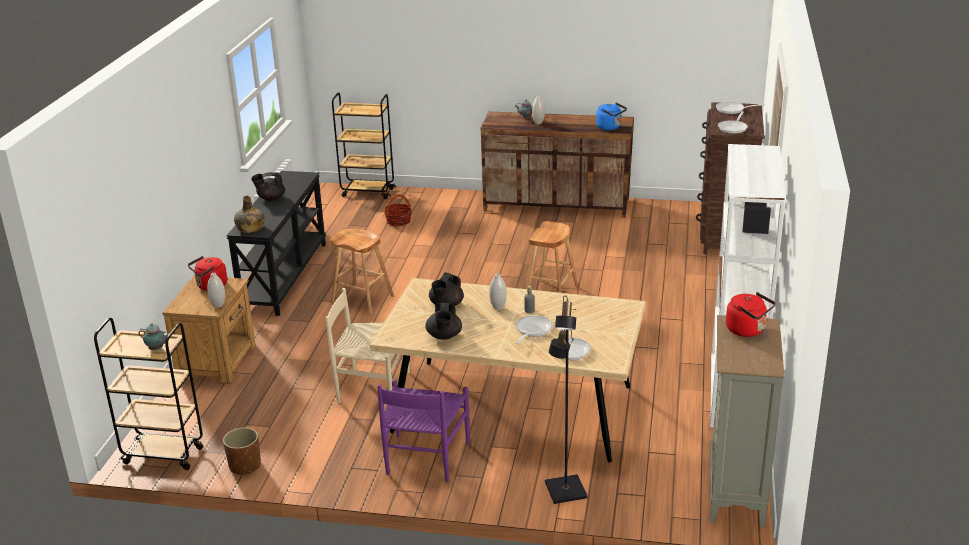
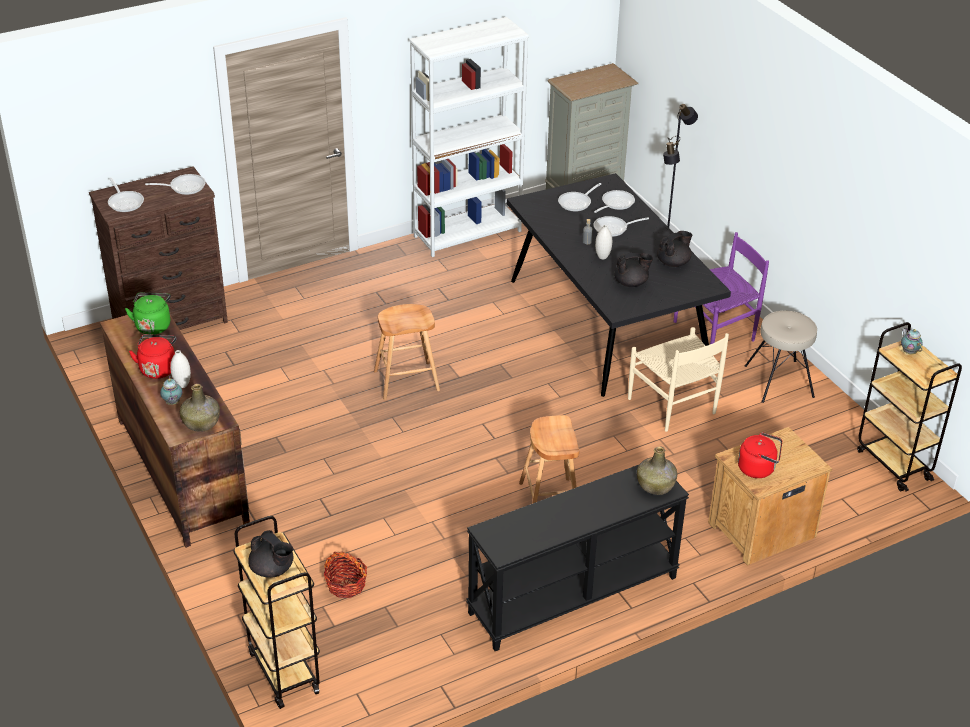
camera: 130 degrees left, 10 degrees up
(218, 305) = (776, 440): white vase -> none
(245, 466) = (840, 414): brown planter -> none
(271, 198) = (576, 519): black teapot -> black teapot (272, 569)
(323, 458) = (779, 381): none -> beige stool
(497, 121) = (201, 422): none -> green bottle
(511, 409) = (608, 322): beige dining table -> black dining table
(596, 330) = (577, 202): none -> frying pan
(610, 127) = (153, 325): blue kettle -> green kettle
(748, 330) = (578, 84): red kettle -> red kettle (158, 368)

